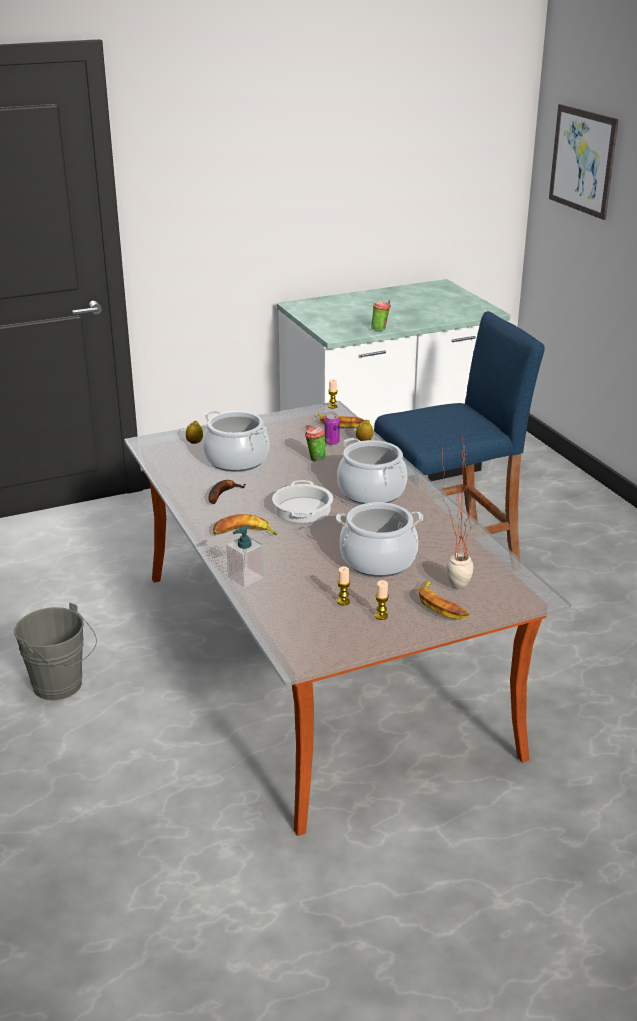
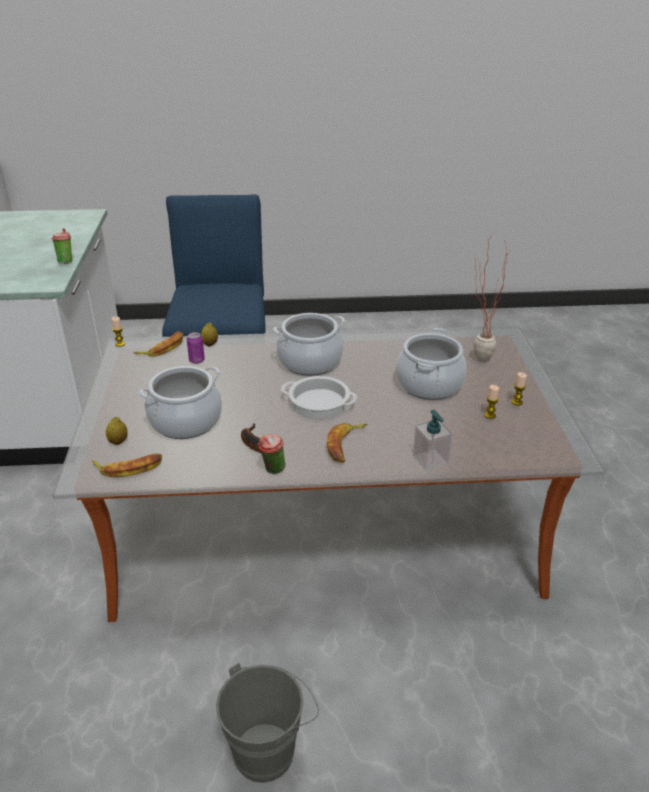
camera: 70 degrees left, 5 degrees up
(315, 459) = (223, 376): cup -> cup (272, 470)
(441, 605) = (507, 373): banana -> banana (129, 468)
(582, 161) = (60, 58): picture -> none

